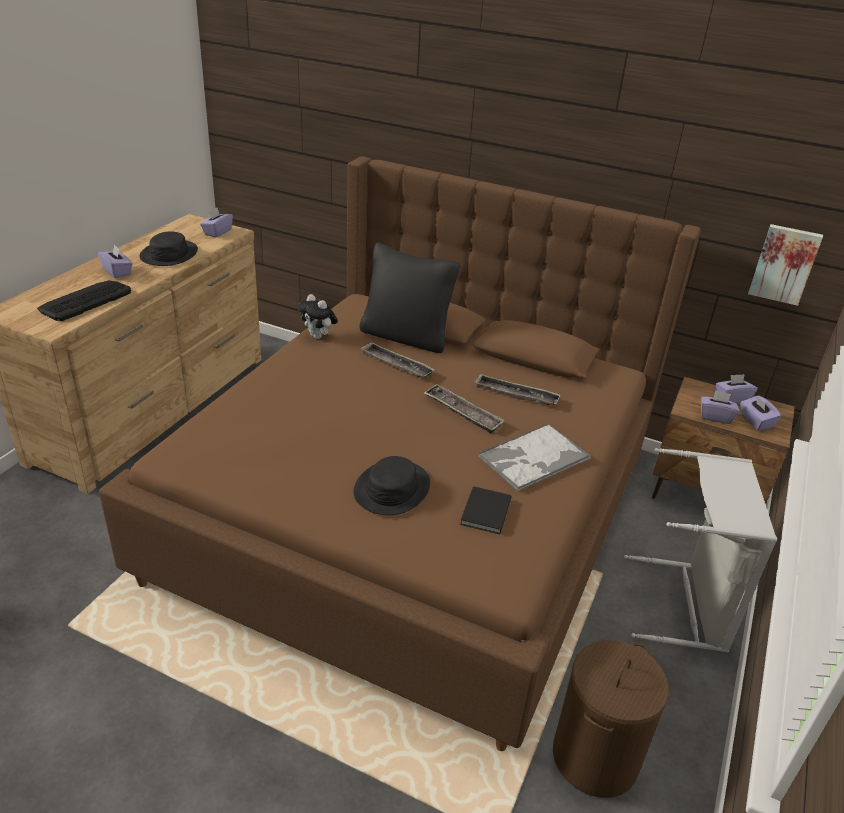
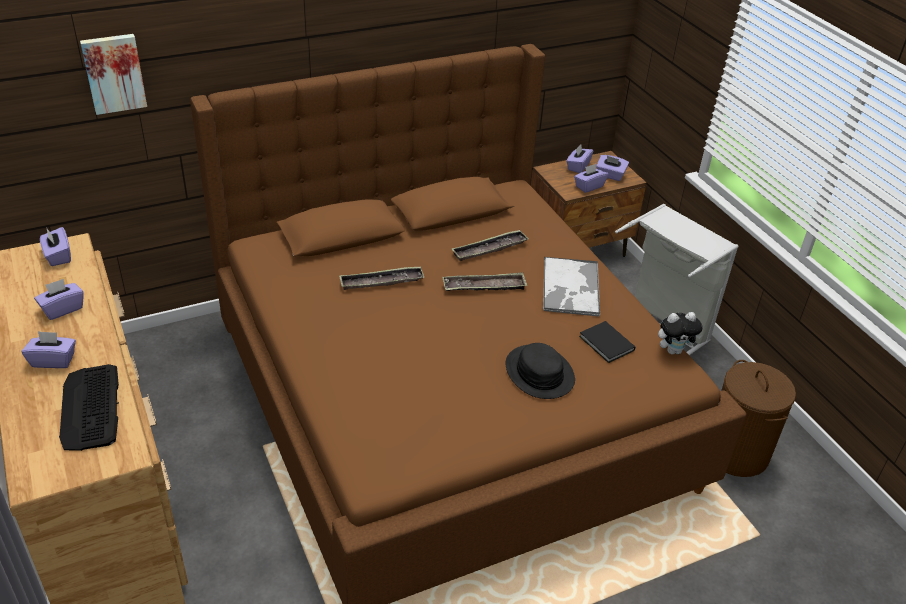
camera: 50 degrees left, 5 degrees up
(169, 254) = (62, 309): black hat -> purple tissue box
(318, 337) = (284, 300): plush toy -> plush toy (674, 350)
(406, 336) = (346, 254): black pillow -> none
(784, 264) = (588, 47): picture -> picture (114, 73)

